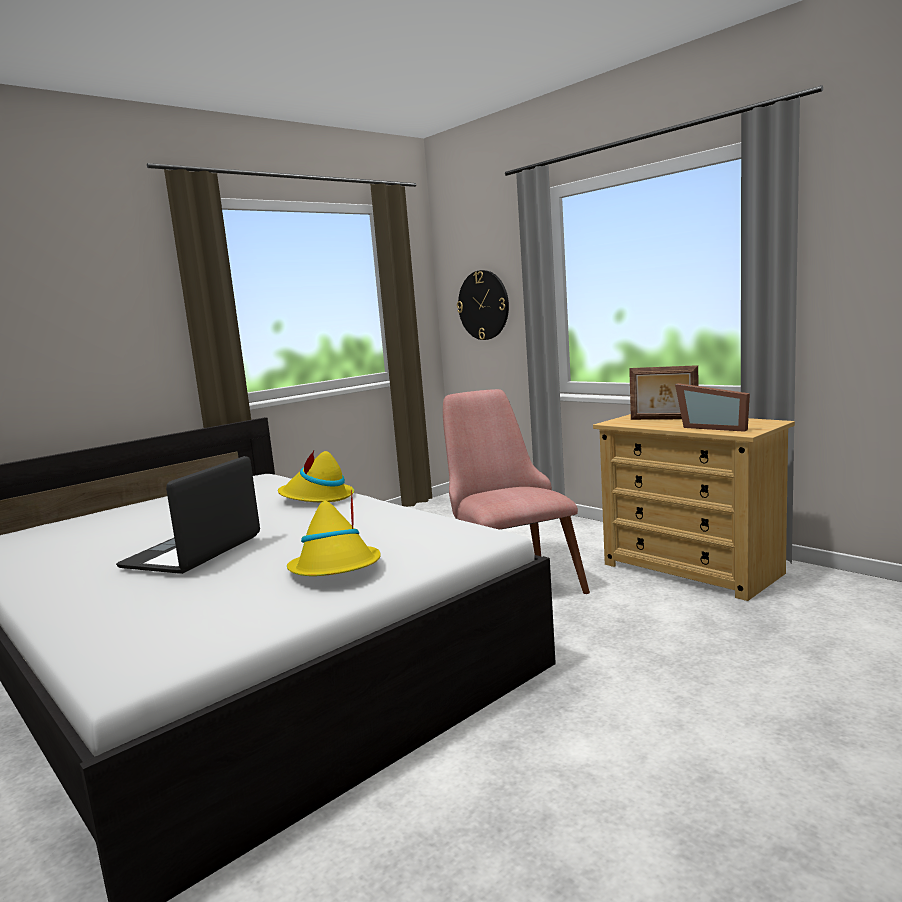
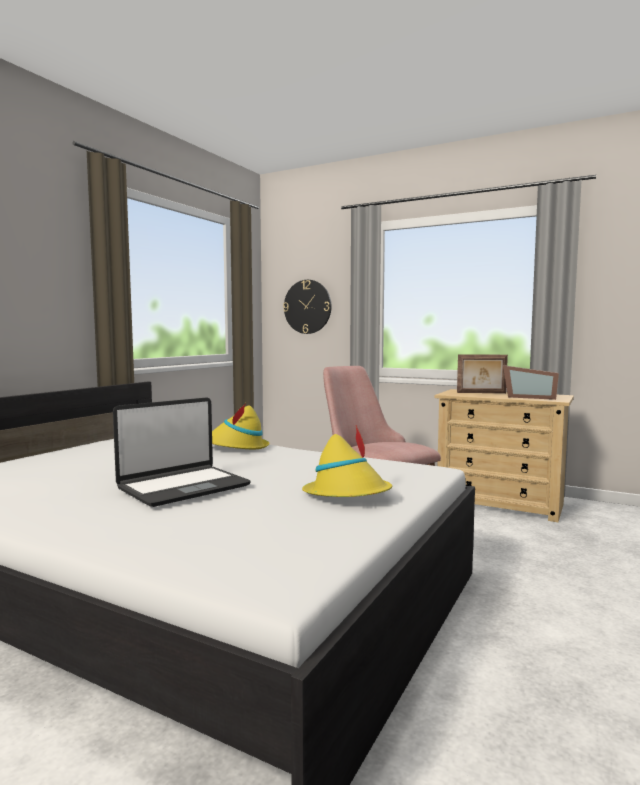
camera: 20 degrees left, 5 degrees down
(194, 552) = (183, 487): laptop -> laptop turned 135 degrees counterclockwise

